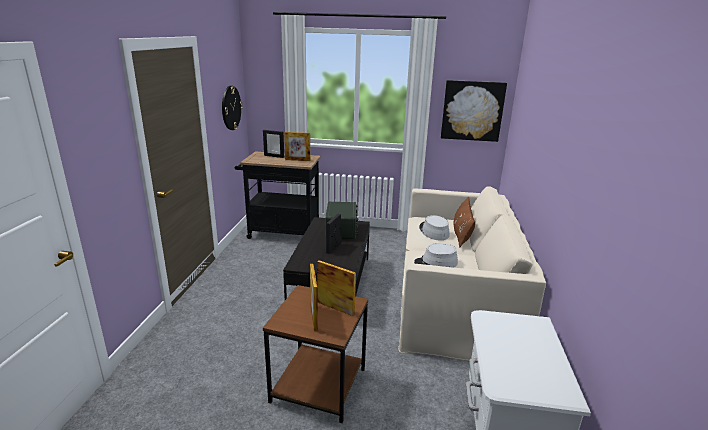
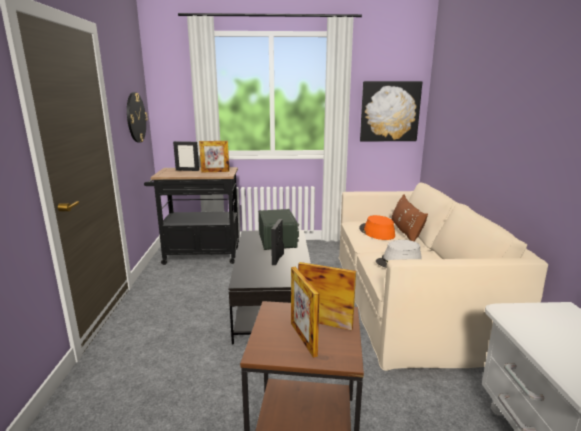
camera: 10 degrees left, 5 degrees down
(433, 231) = (376, 232): grey hat -> orange hat

